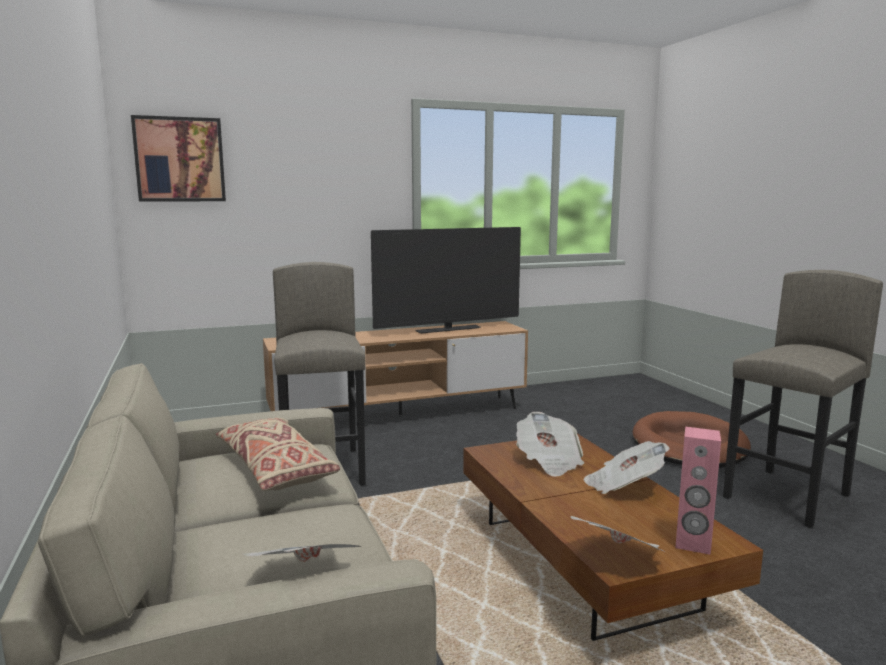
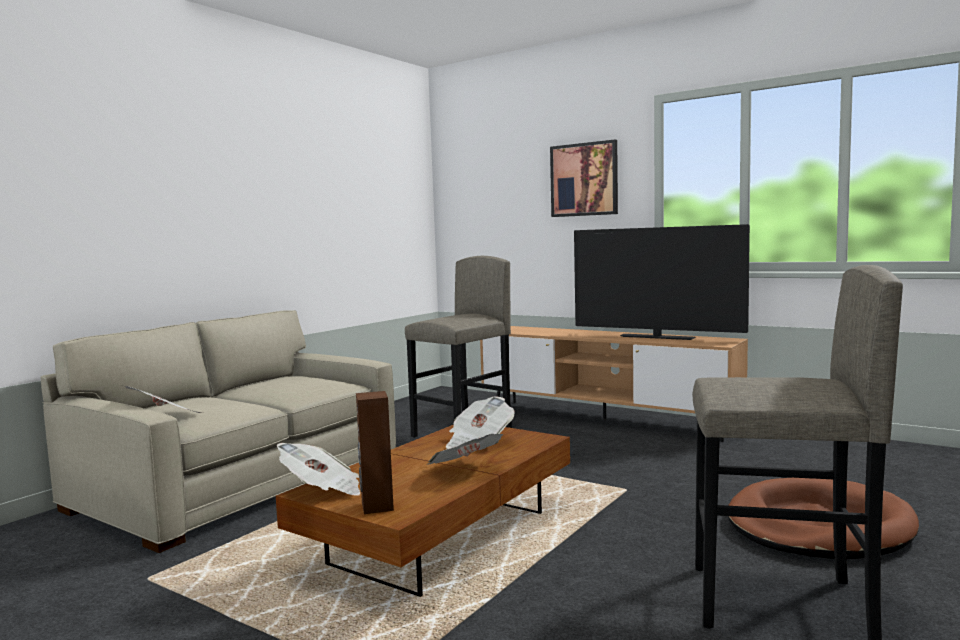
camera: 55 degrees right, 5 degrees down
(180, 159) = (470, 178): picture -> picture (584, 179)
(275, 469) = (296, 386): beige pillow -> none
(693, 544) = (376, 506): pink speaker -> brown speaker

